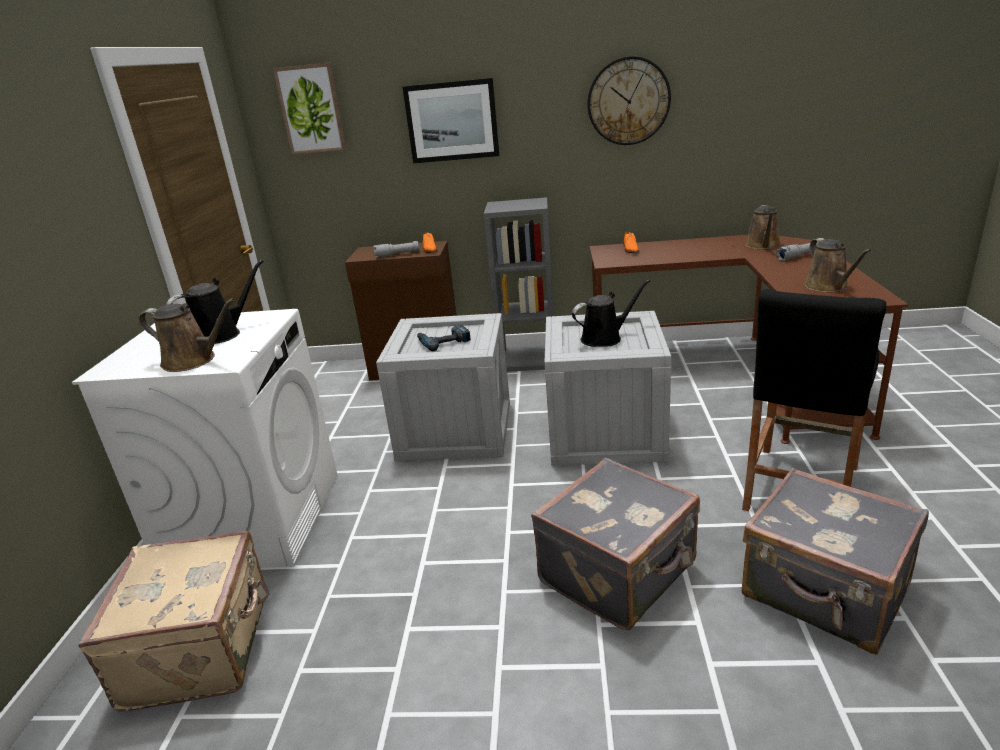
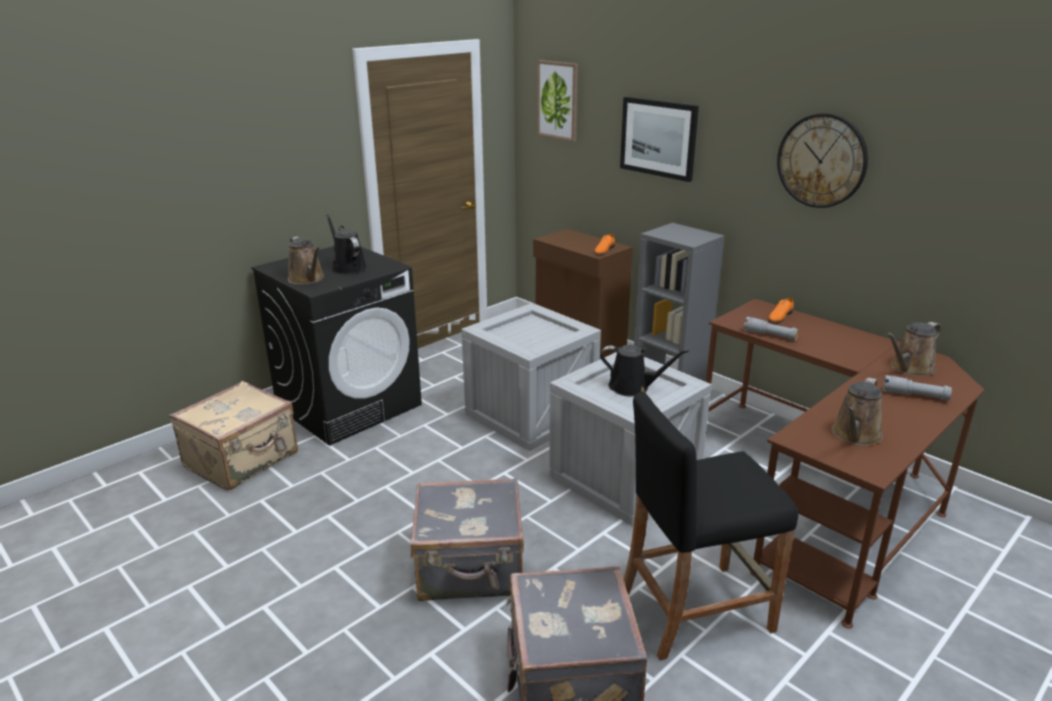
camera: 40 degrees right, 0 degrees up
(220, 334) = (347, 267): black watering can -> black watering can turned 120 degrees counterclockwise
(254, 519) = (349, 405): white washing machine -> black washing machine
(397, 255) = (574, 246): grey flashlight -> grey flashlight (769, 335)
(443, 341) = (529, 334): power drill -> none

